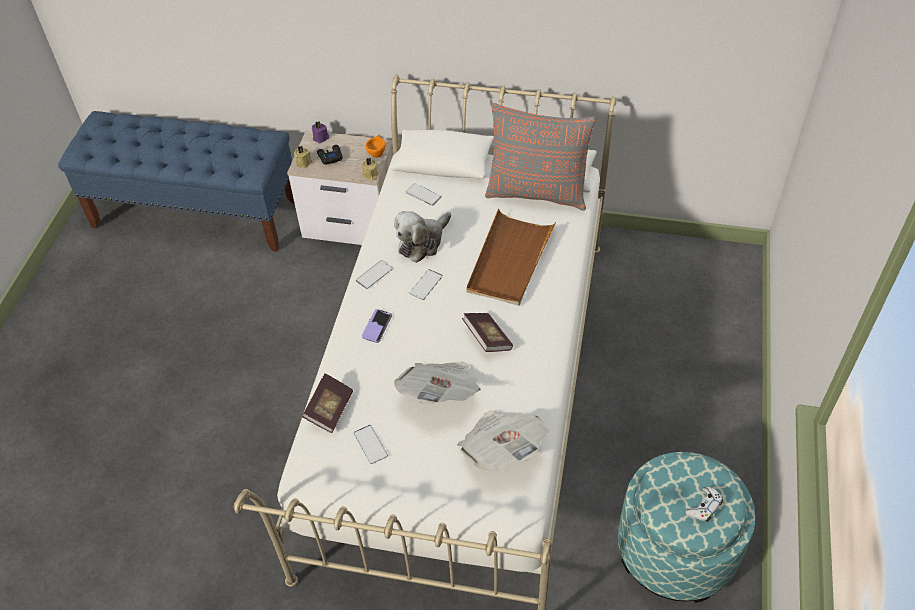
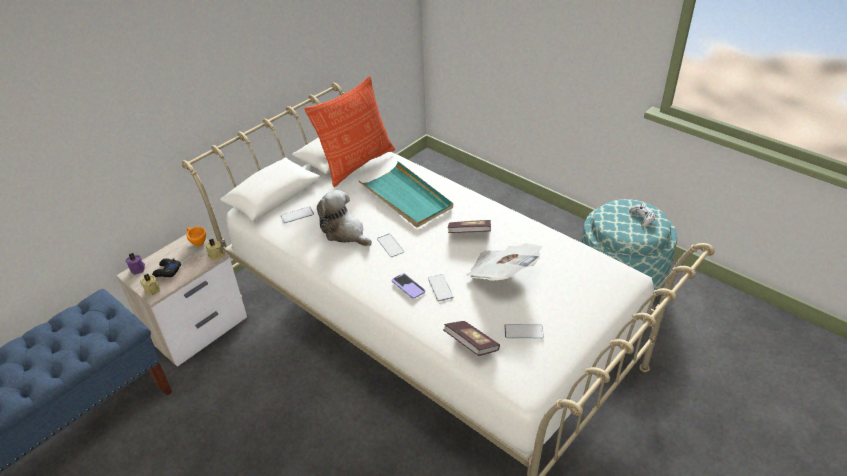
camera: 60 degrees left, 10 degrees down
(374, 275) = (352, 270): phone -> phone (440, 288)
(422, 242) = (345, 232): plush toy -> plush toy turned 150 degrees clockwise
(502, 449) = (574, 263): newspaper -> none
(509, 260) = (406, 197): brown tray -> turquoise tray
(537, 194) = (357, 164): grey pillow -> orange pillow

